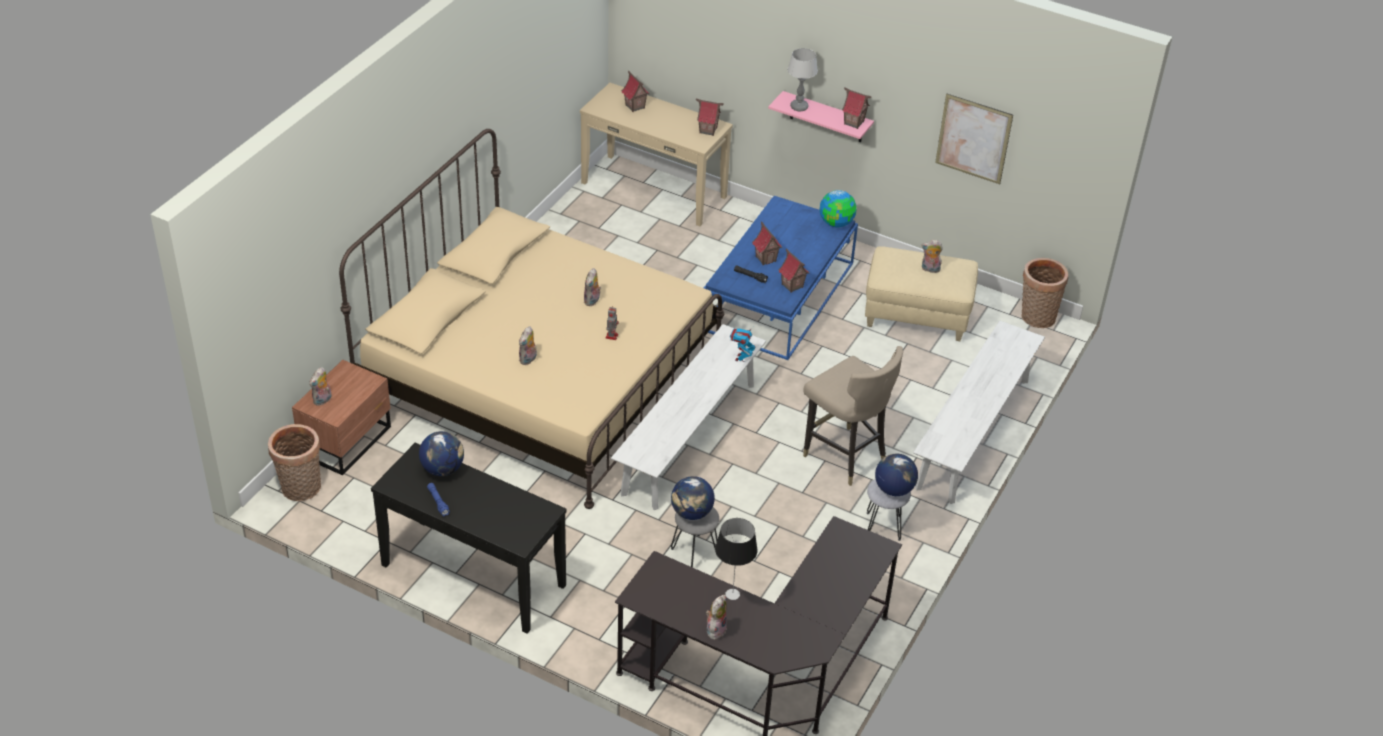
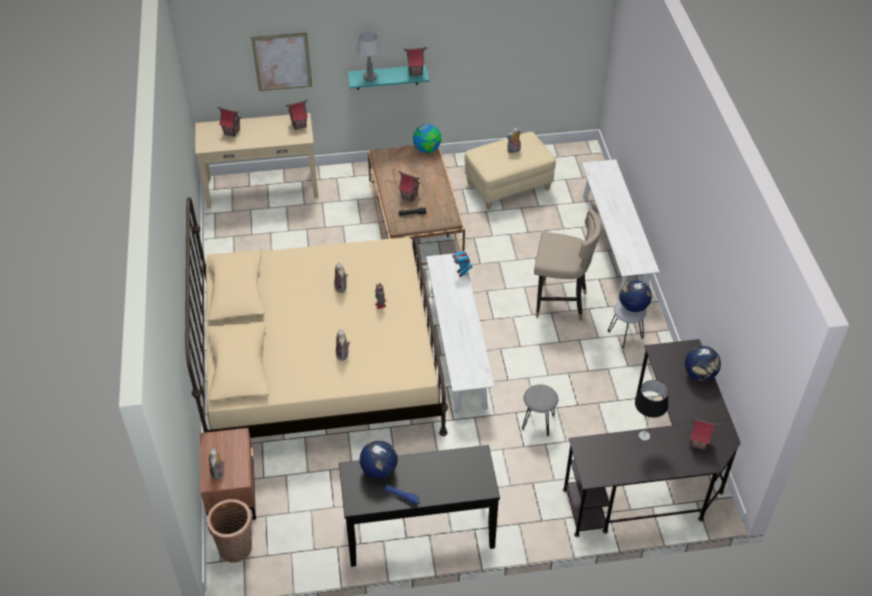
camera: 35 degrees left, 5 degrees up
(692, 513) = (537, 397): globe -> globe (699, 374)
(715, 629) = (659, 466): plush toy -> none
(778, 297) = (415, 219): blue coffee table -> brown coffee table
(792, 286) = (444, 206): toy house -> toy house (698, 443)
(826, 117) = (387, 77): pink shelf -> turquoise shelf
(973, 138) = (505, 47): picture -> picture (282, 62)
(1036, 318) = (575, 151): basket -> none

